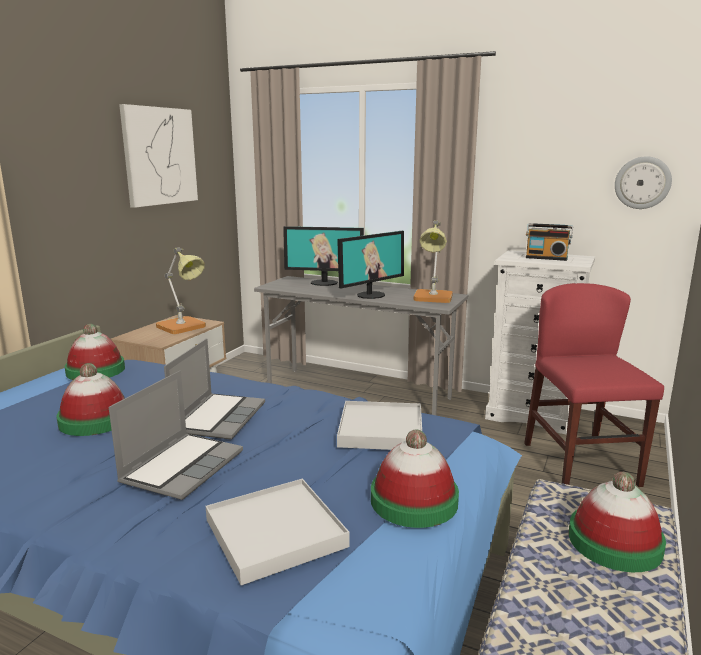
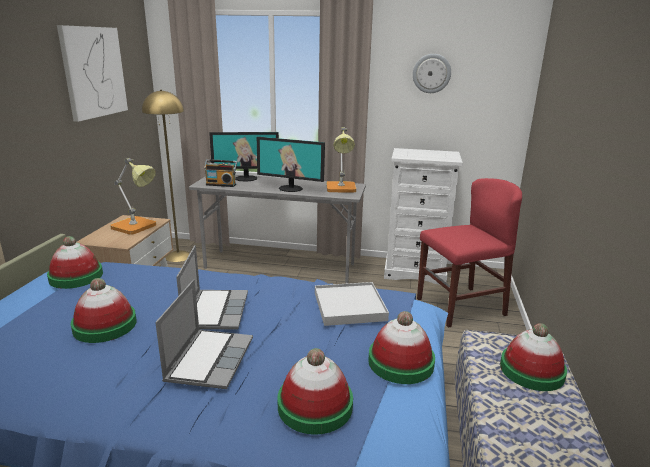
camera: 15 degrees left, 5 degrees up
(245, 372) = (178, 256): none -> yellow floor lamp
(275, 533) = (315, 406): white tray -> hat
(370, 295) = (291, 188): monitor -> monitor turned 75 degrees clockwise
(546, 258) = (427, 154): radio -> radio (221, 184)
(580, 464) = (460, 306): red chair -> red chair turned 90 degrees clockwise
(642, 183) = (492, 96): wall clock -> wall clock (431, 73)

